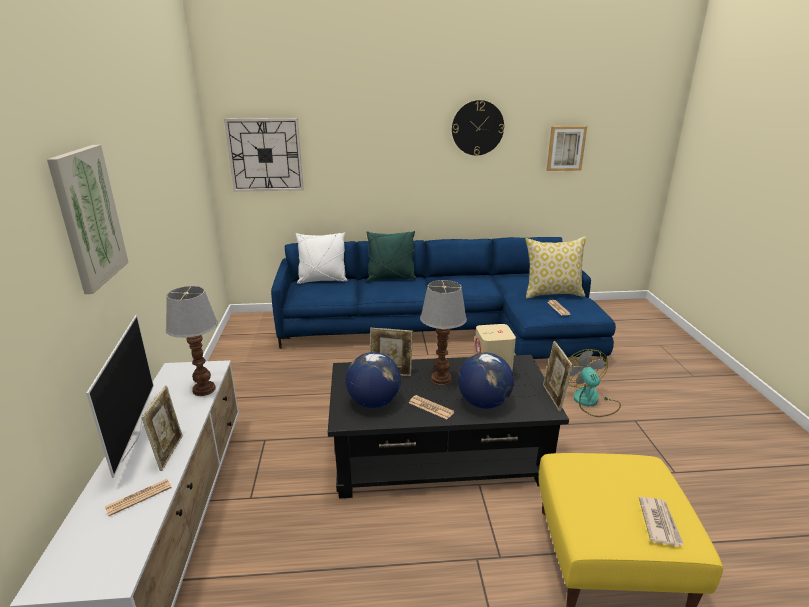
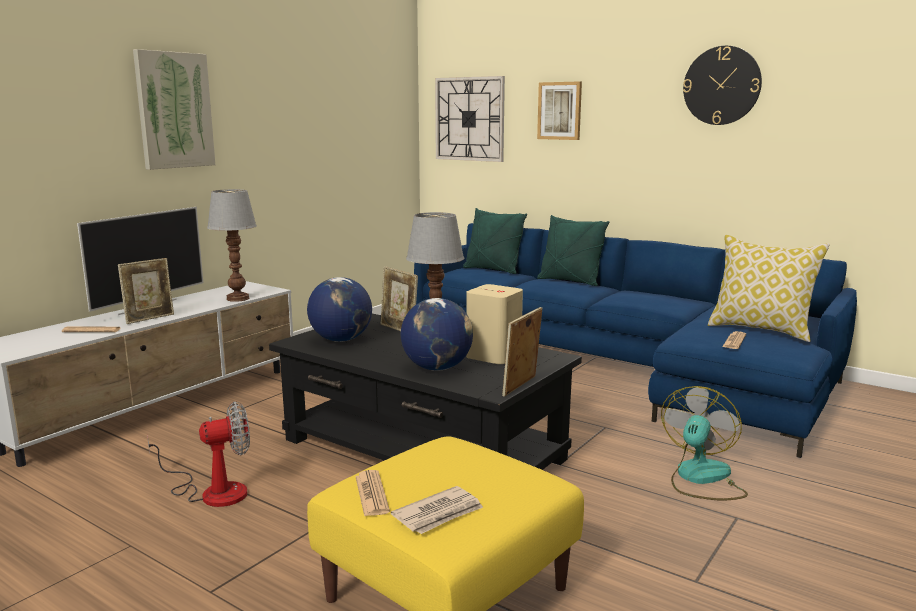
camera: 40 degrees right, 10 degrees down
(322, 280) = (493, 270): white pillow -> green pillow
(364, 580) = (212, 491): none -> fan
(431, 407) = (380, 356): newspaper -> newspaper (371, 494)
(565, 148) = (869, 117): picture -> picture (560, 111)

